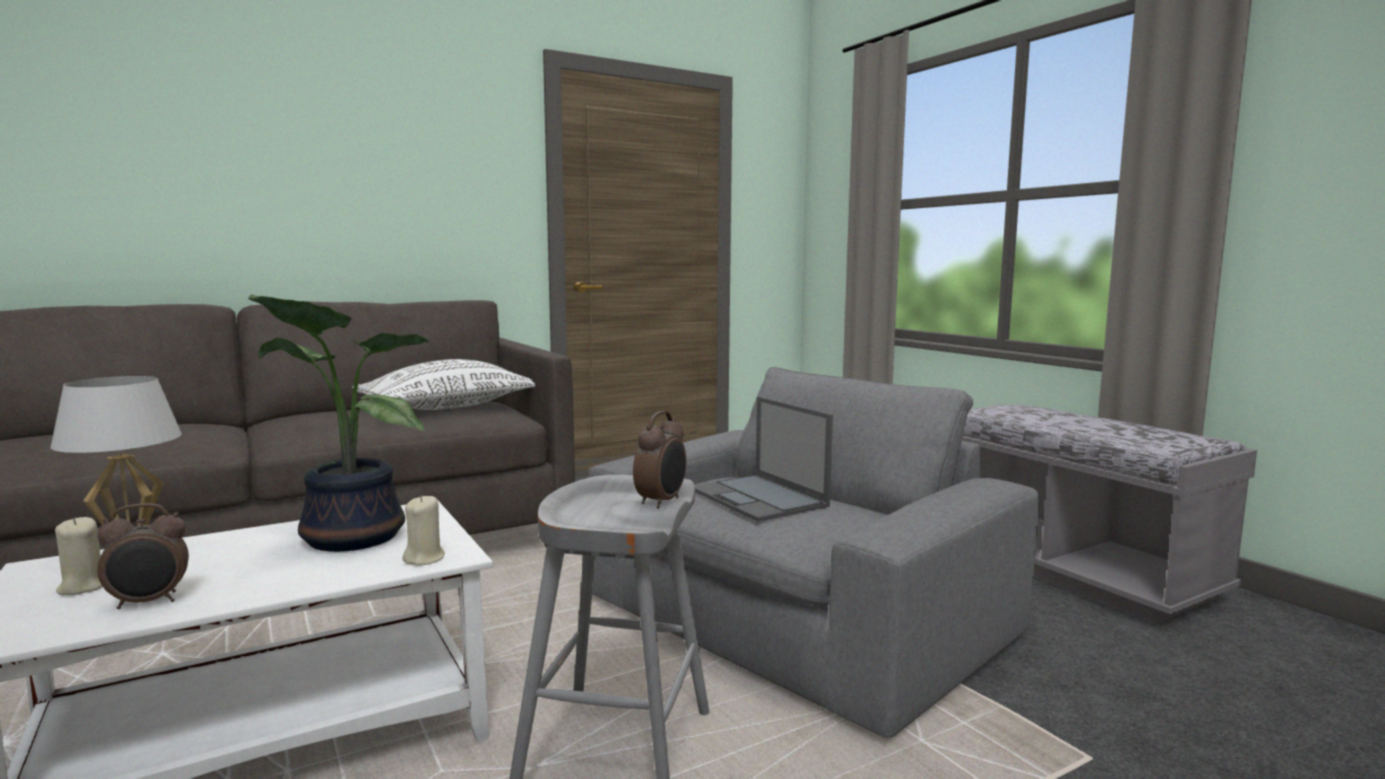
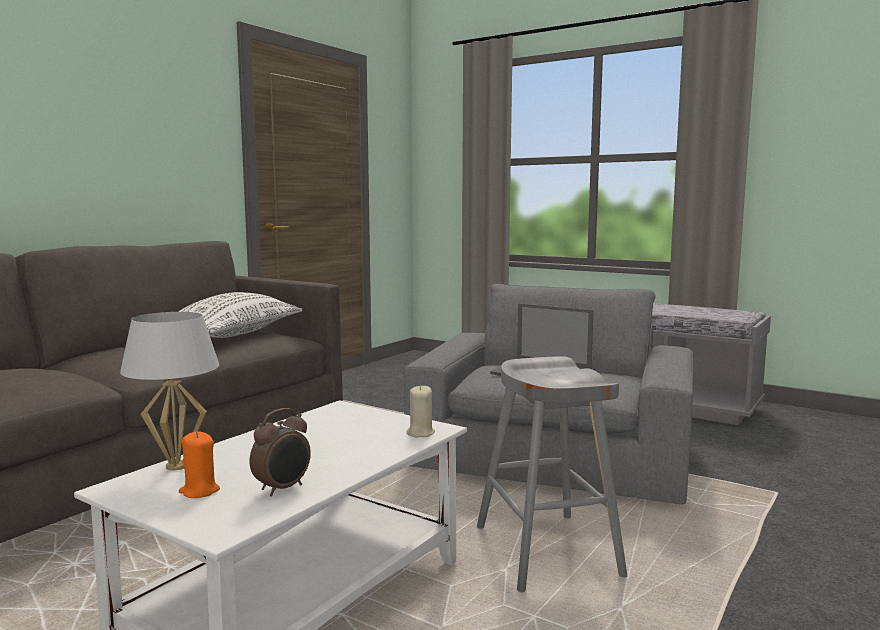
camera: 25 degrees left, 0 degrees up
(82, 587) = (199, 491): beige candle -> orange candle
(346, 538) = (333, 431): potted plant -> none
(662, 502) = (580, 369): alarm clock -> none

